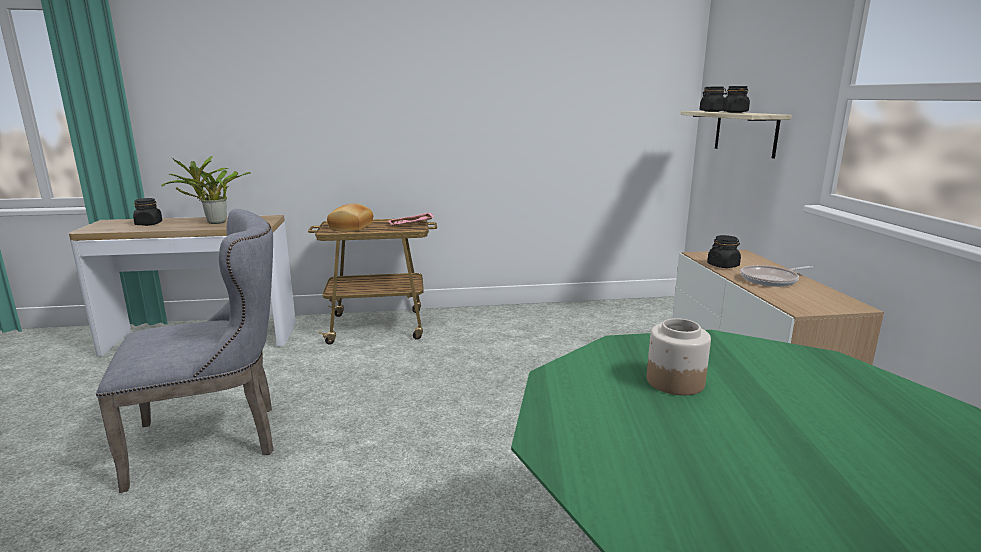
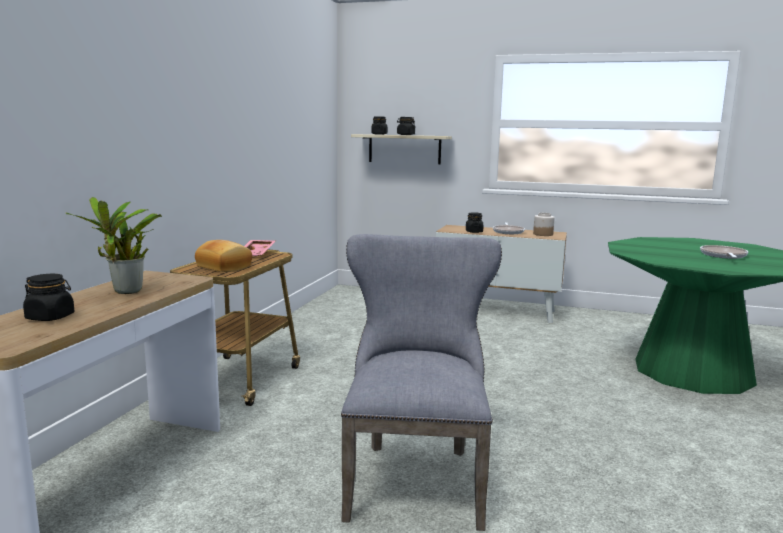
camera: 65 degrees left, 5 degrees down
(674, 381) = (669, 253): jar -> jar (543, 234)
(746, 443) = (723, 256): none -> frying pan

